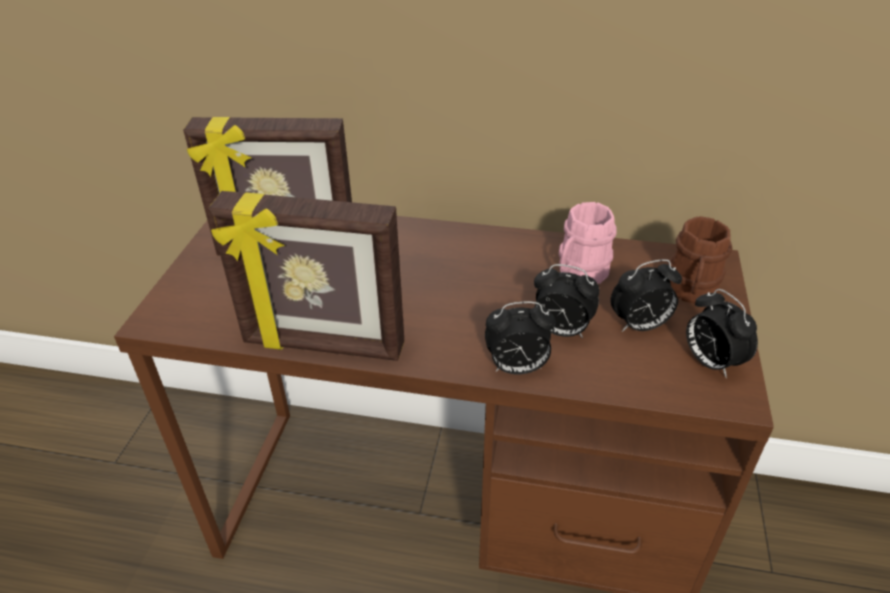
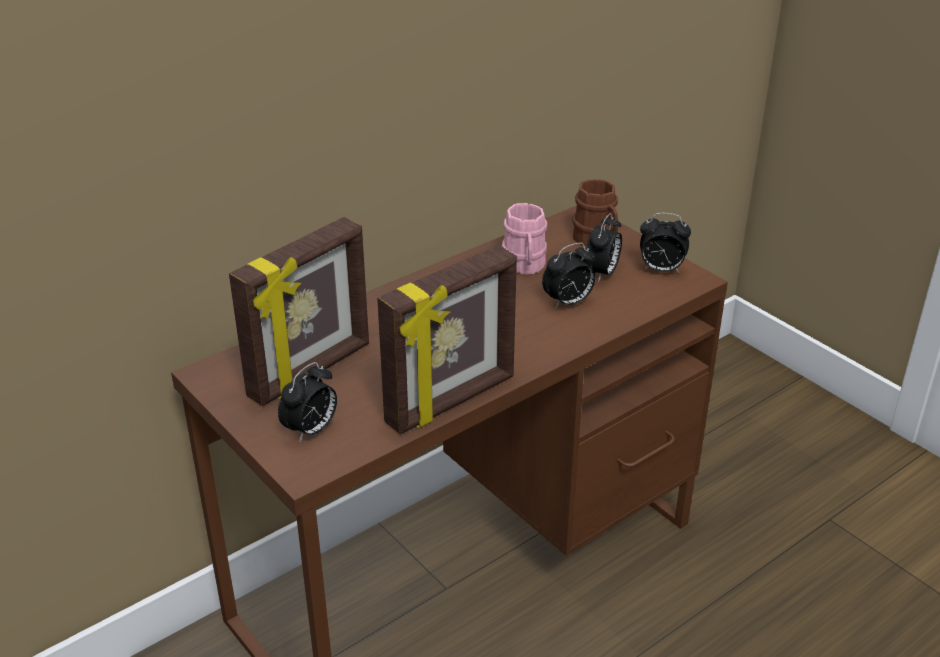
camera: 50 degrees left, 5 degrees down
(516, 368) = (579, 336): alarm clock -> alarm clock (311, 430)

